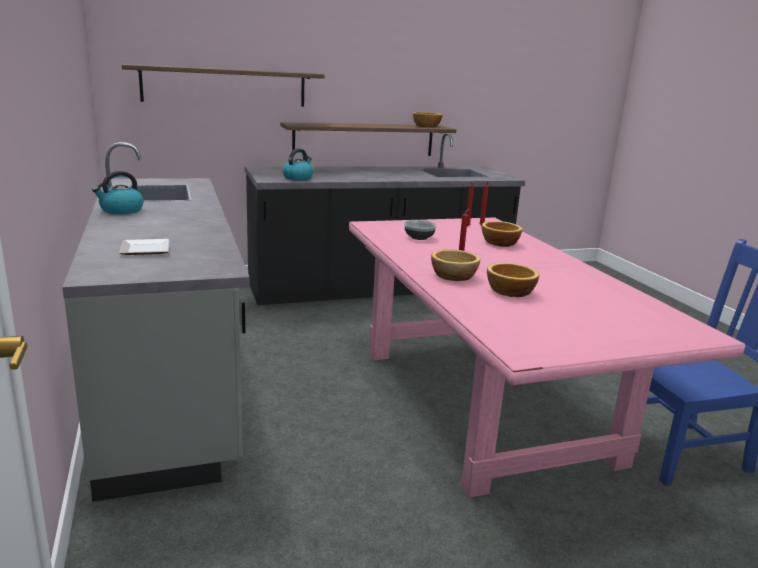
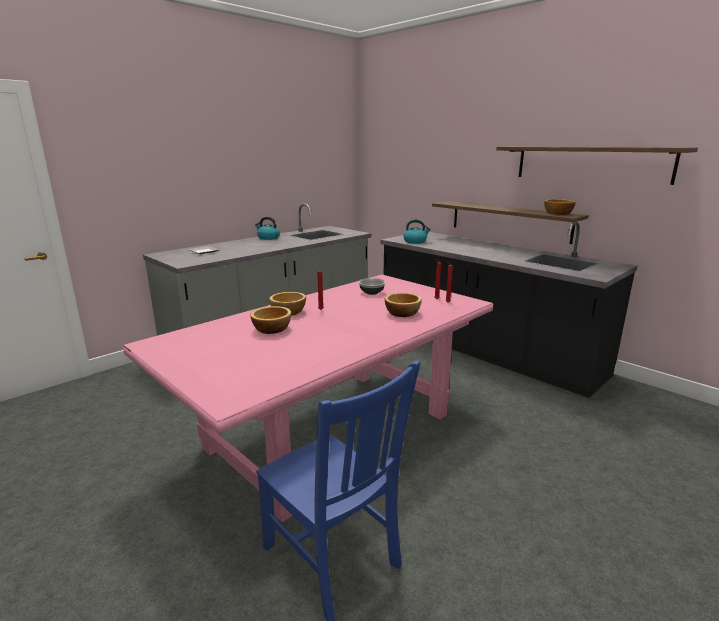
camera: 65 degrees right, 0 degrees up
(225, 86) = (417, 173): shelf -> shelf (590, 163)

